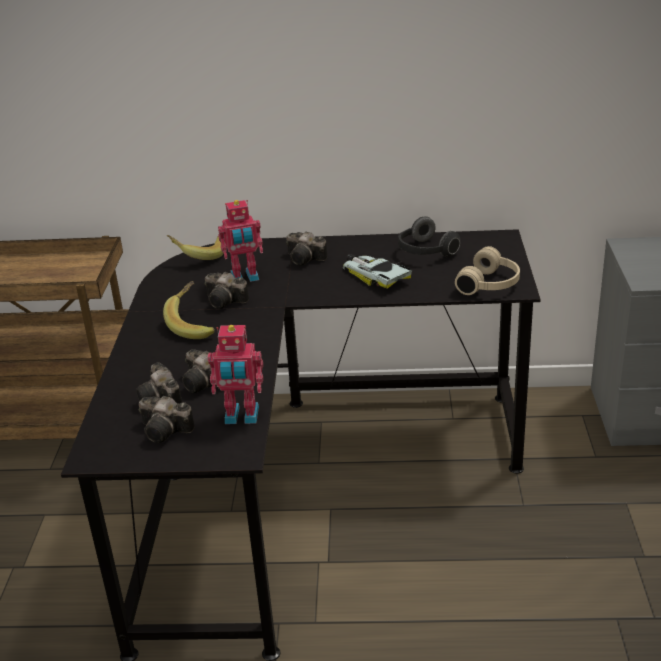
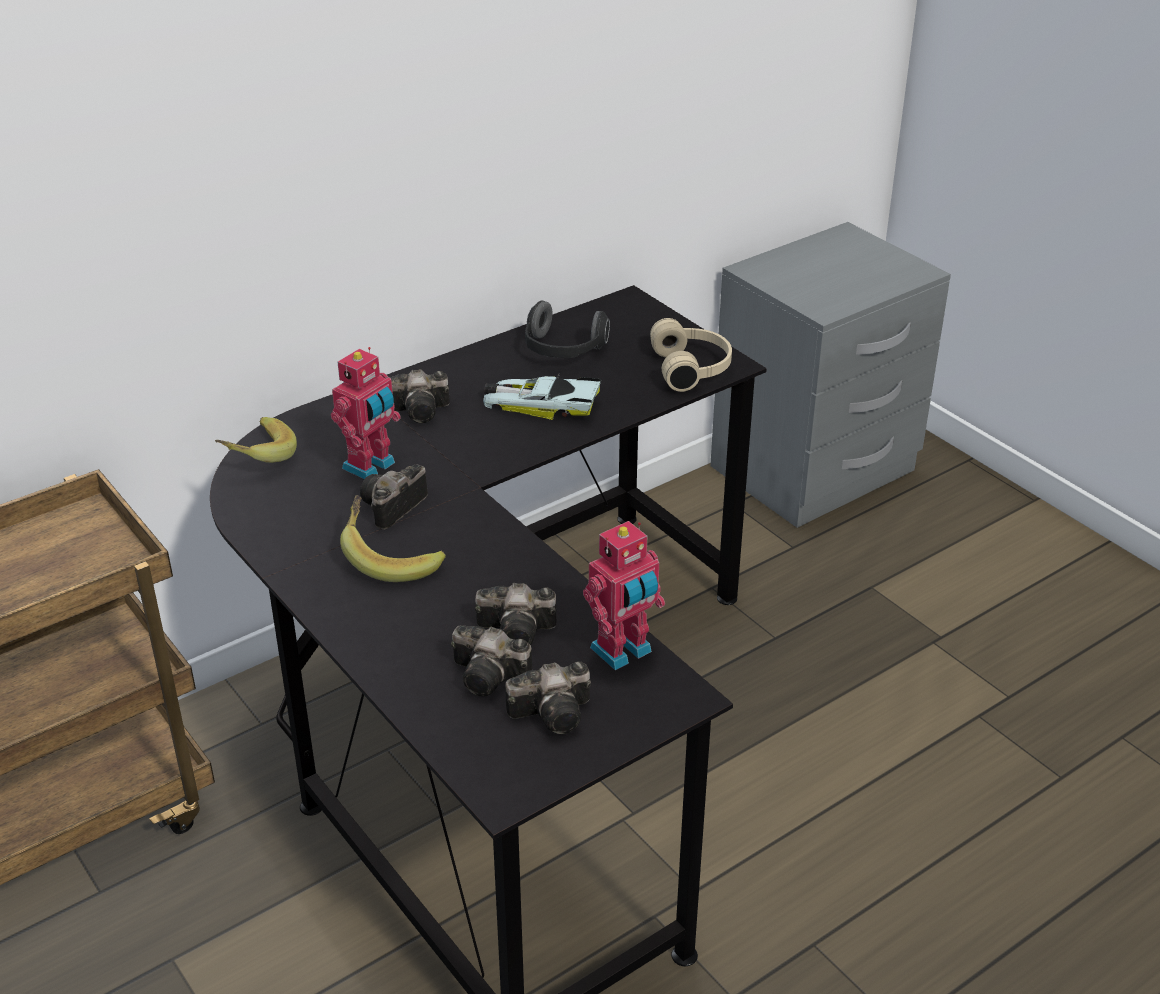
camera: 40 degrees left, 5 degrees up
(226, 301) = (391, 509): camera -> camera turned 135 degrees clockwise

